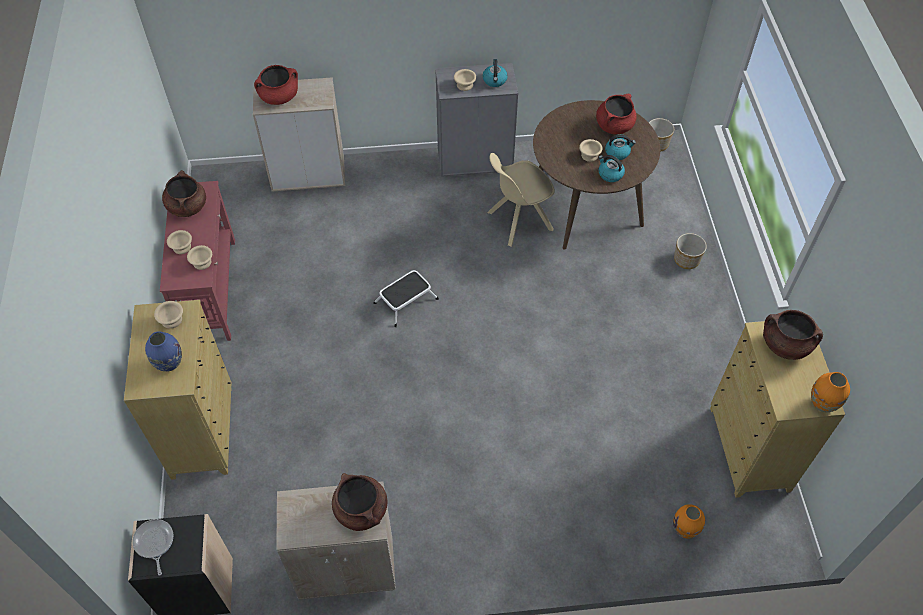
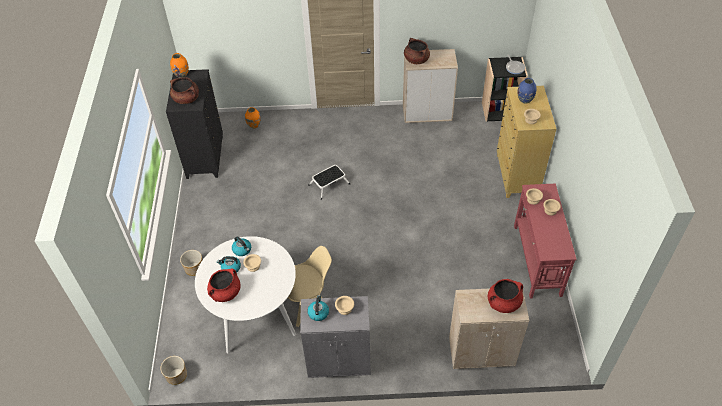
camera: 175 degrees left, 5 degrees down
(187, 207) = (556, 240): brown cooking pot -> none
(405, 300) = (398, 247): black step ladder -> black step ladder (329, 184)
(586, 206) = (255, 315): brown dining table -> white dining table
(747, 450) = (206, 157): beige dresser -> black dresser

